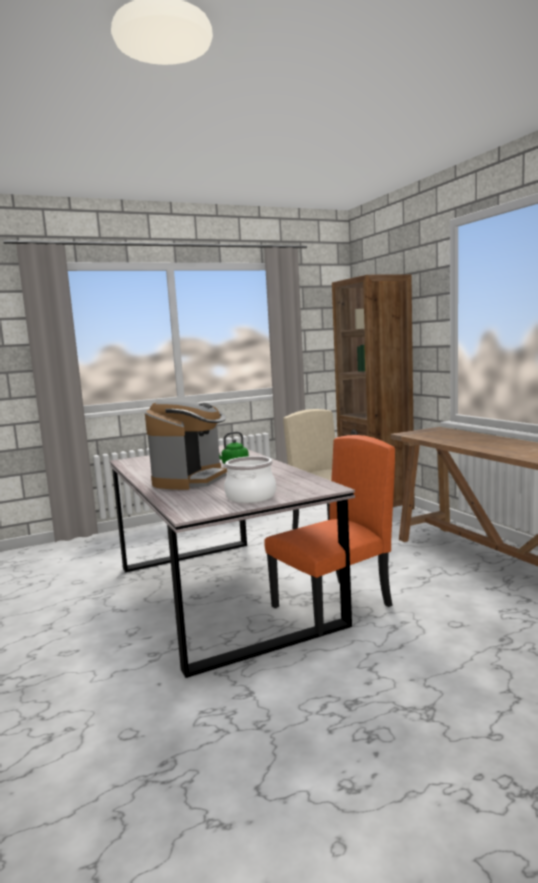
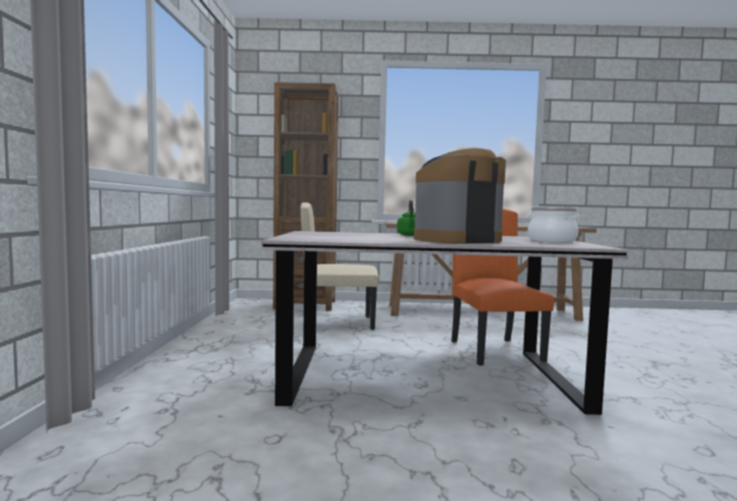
camera: 65 degrees left, 5 degrees down
(191, 480) = (456, 240): coffee machine -> coffee machine turned 75 degrees counterclockwise

